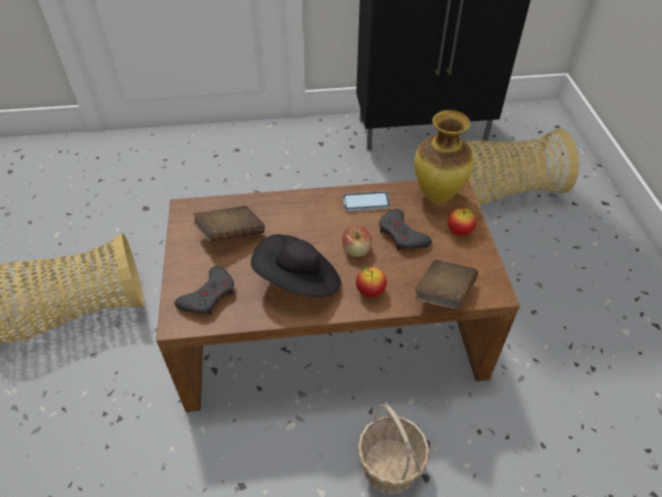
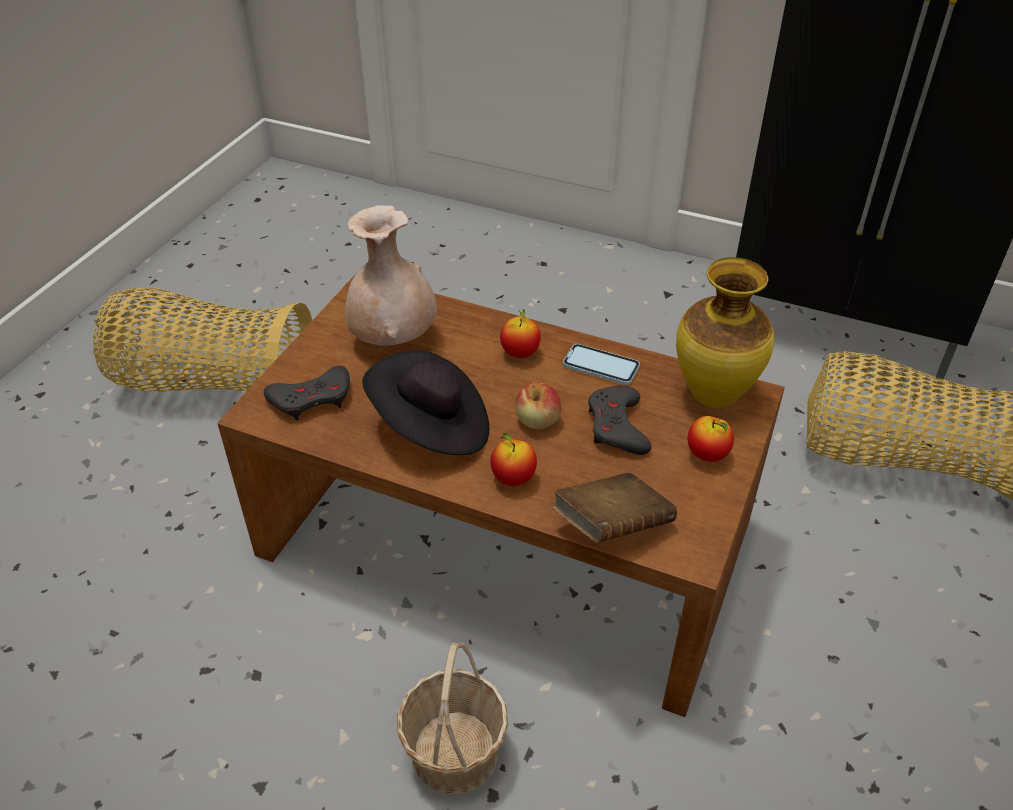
camera: 30 degrees right, 5 degrees down
(231, 235) = (393, 340): brown book -> beige vase
(314, 213) = (520, 353): none -> apple

